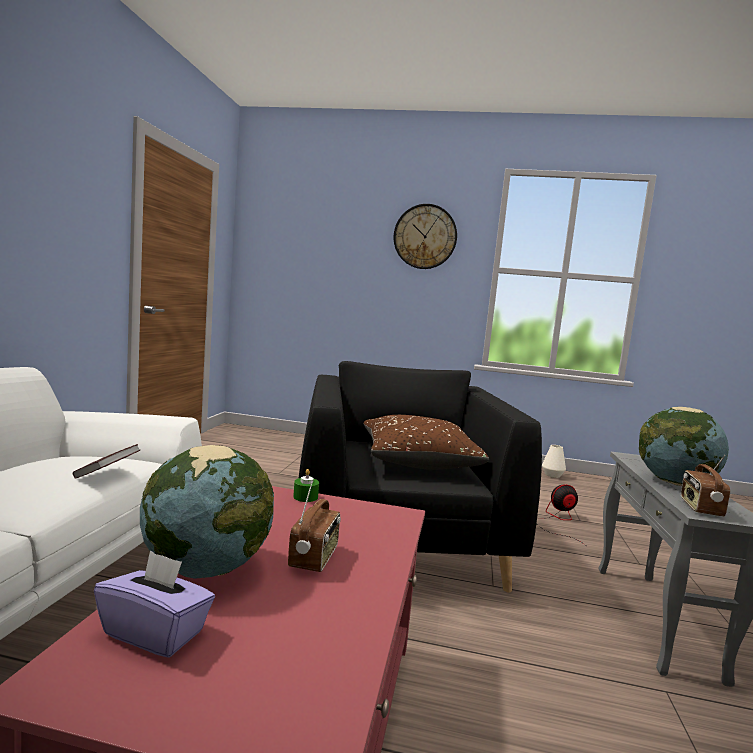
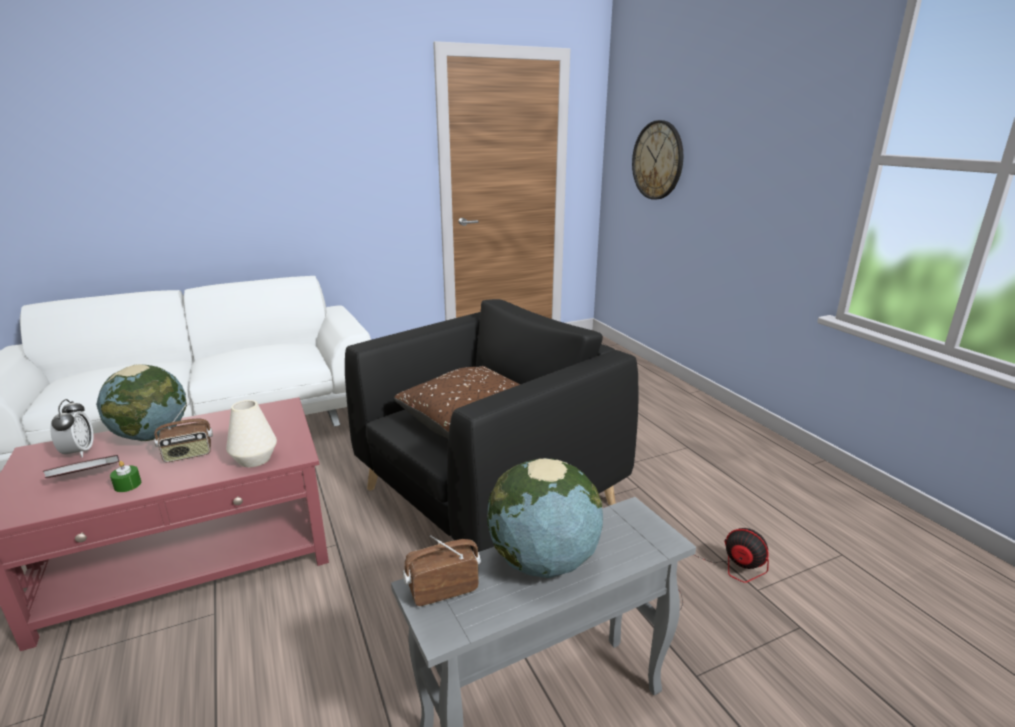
camera: 55 degrees right, 15 degrees up
(107, 472) = (266, 362): book -> book (86, 477)
(155, 632) = (79, 452): purple tissue box -> alarm clock
(305, 497) = (290, 417): green candle -> green candle (127, 485)
(425, 237) = (781, 108): wall clock -> wall clock (658, 160)
(552, 475) = (894, 524): white vase -> white vase (254, 459)

